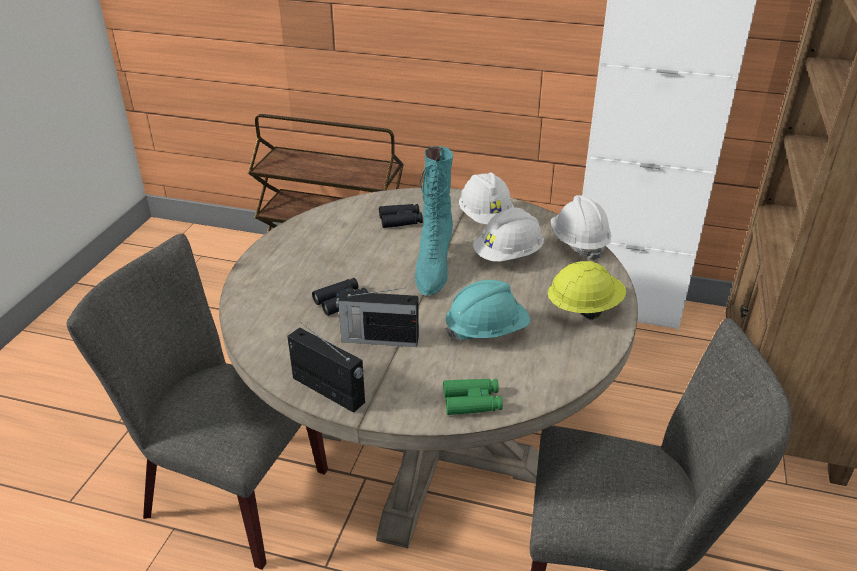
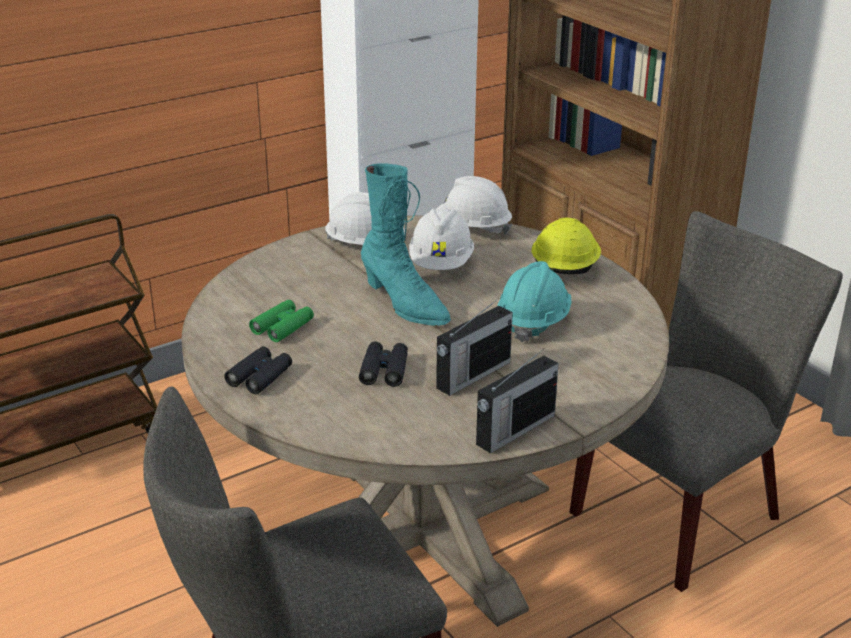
camera: 50 degrees left, 5 degrees down
(329, 391) = (514, 430): radio -> radio turned 150 degrees clockwise
(401, 220) = (296, 285): black binoculars -> black binoculars (260, 376)
(472, 402) = (616, 369): green binoculars -> green binoculars (282, 327)

